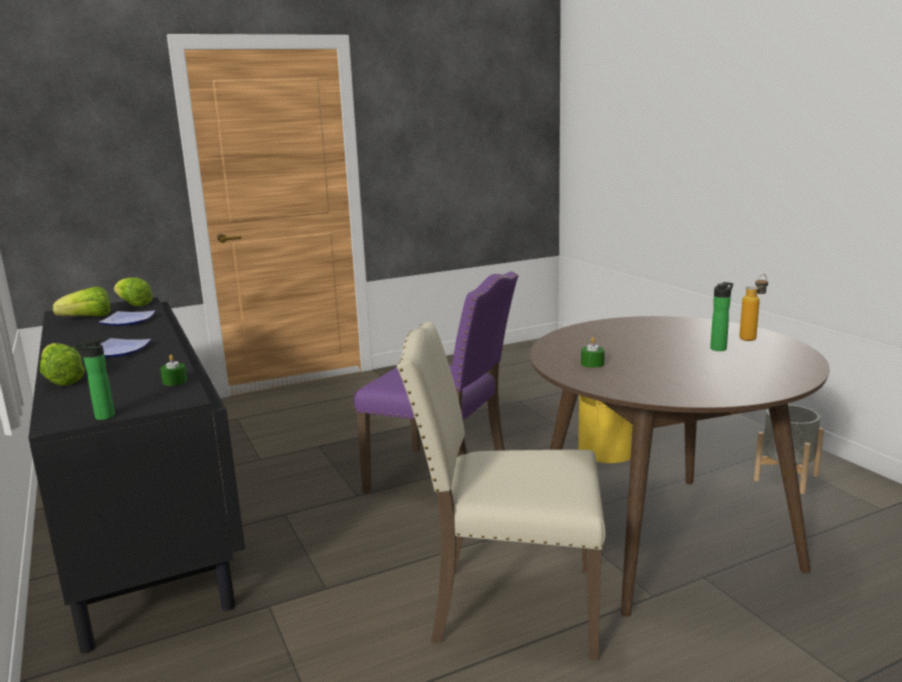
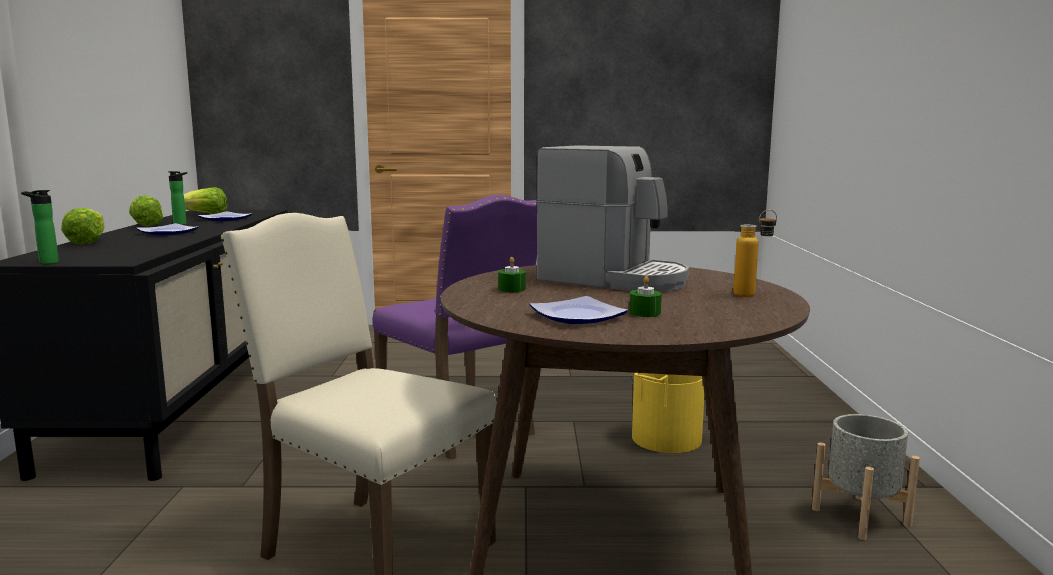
camera: 25 degrees right, 5 degrees down
(133, 304) = (257, 211): lettuce -> lettuce (147, 224)
(175, 381) = (149, 252): green candle -> green candle (645, 313)
(638, 339) = (614, 279): none -> coffee machine
(696, 382) = (577, 317): none -> plate
(719, 348) = (686, 297): bottle -> bottle (182, 224)

